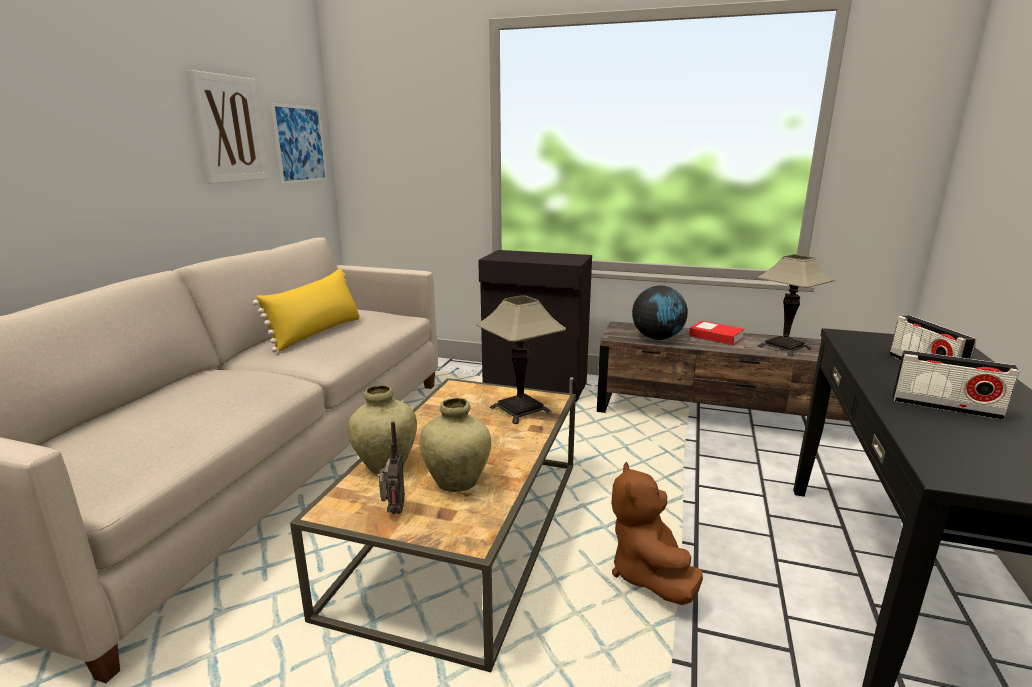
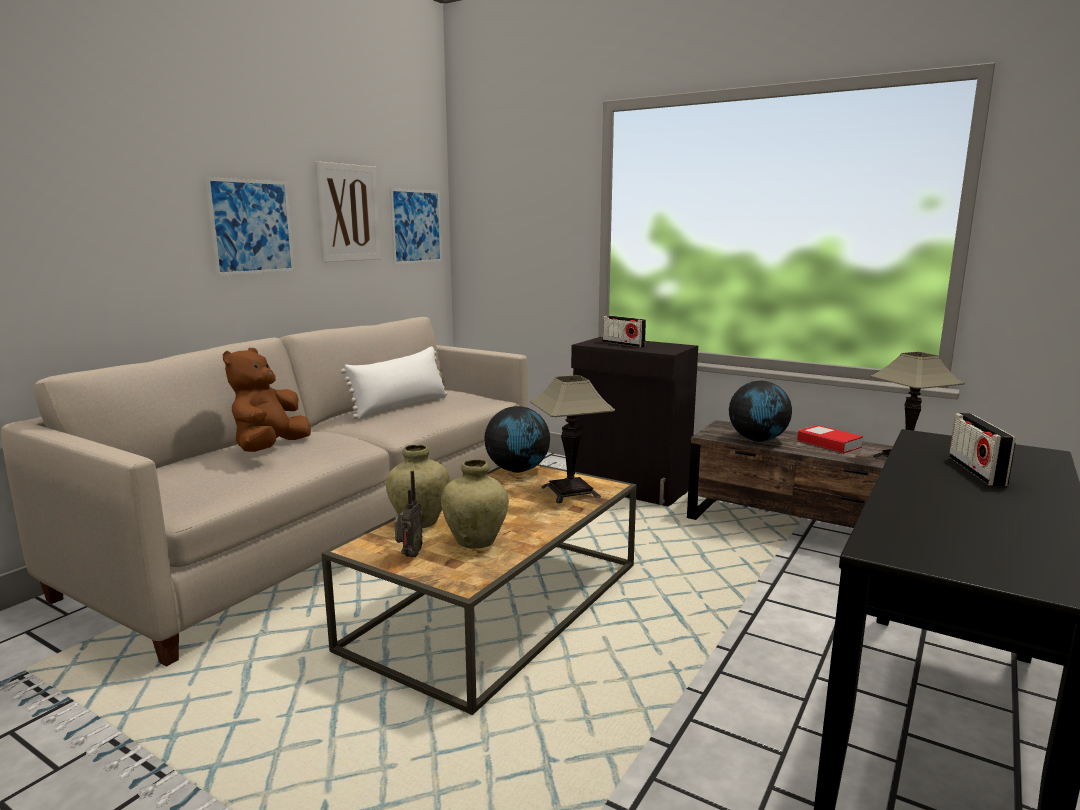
camera: 15 degrees right, 5 degrees down
(123, 144) = (252, 227): none -> picture
(317, 333) = (400, 406): yellow pillow -> white pillow
(457, 390) = (517, 470): none -> globe
(648, 574) = (665, 667): brown plush toy -> brown plush toy (270, 449)
(945, 407) = (951, 503): radio -> radio (623, 344)

